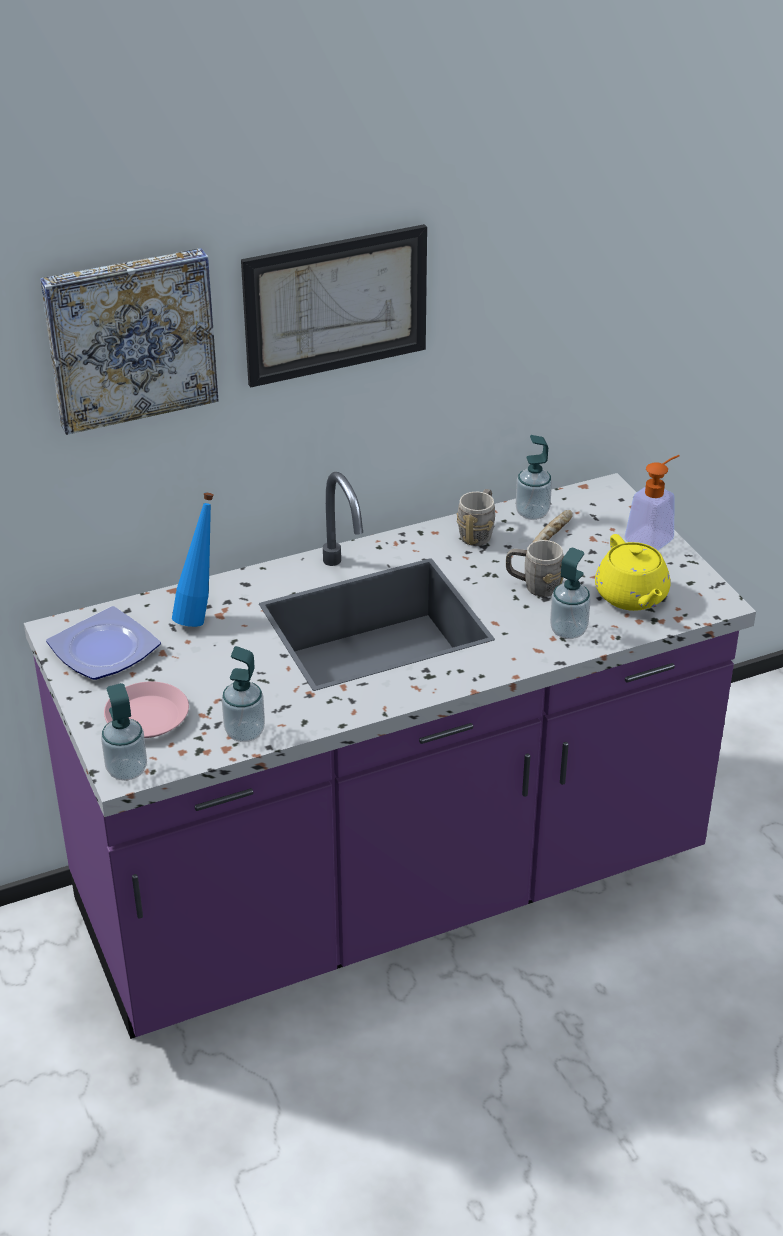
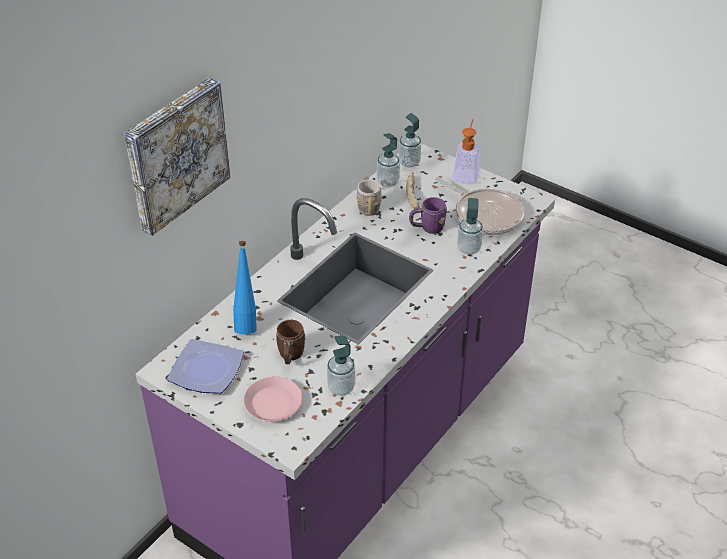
camera: 30 degrees left, 5 degrees up
(127, 770) = (291, 443): soap dispenser -> soap dispenser (409, 162)
(216, 672) = (290, 356): none -> brown mug
(335, 304) = (278, 88): picture -> none
(534, 586) = (427, 228): grey mug -> purple mug
(632, 597) = (485, 214): yellow teapot -> frying pan

